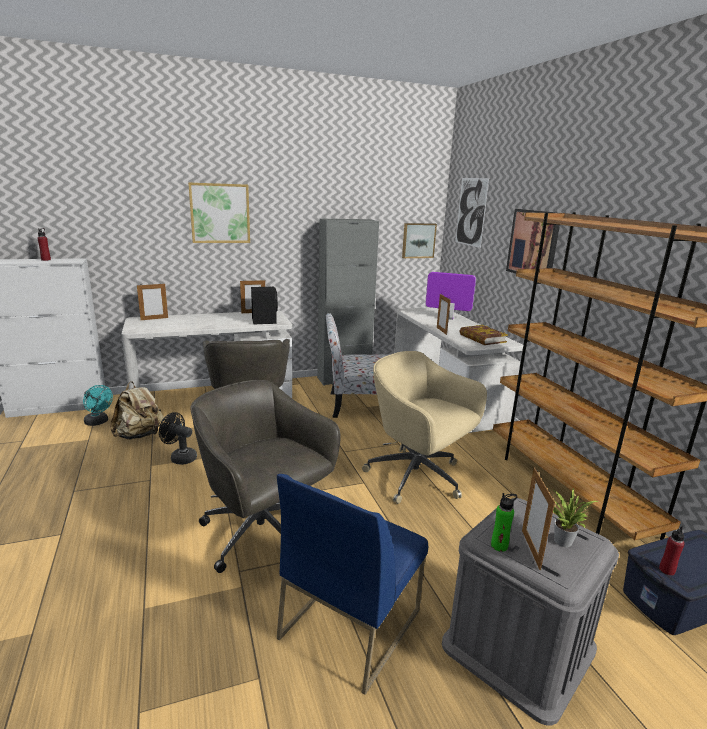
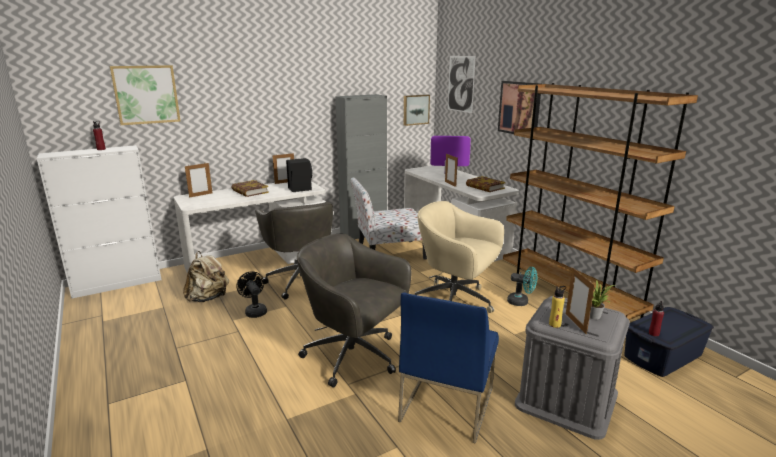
camera: 10 degrees left, 0 degrees up
(98, 422) = (164, 292): turquoise fan -> turquoise fan (521, 302)
(180, 457) = (254, 311): black fan -> black fan turned 45 degrees clockwise
(208, 319) = (250, 191): none -> book
(220, 213) = (251, 97): picture -> picture (146, 94)
(499, 546) = (555, 324): green bottle -> yellow bottle

